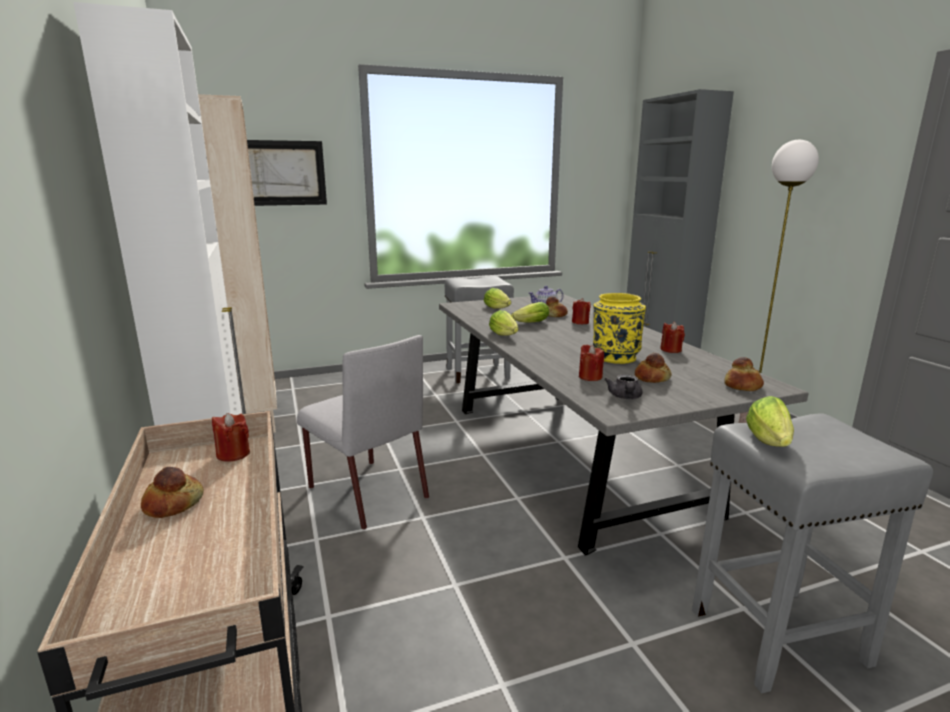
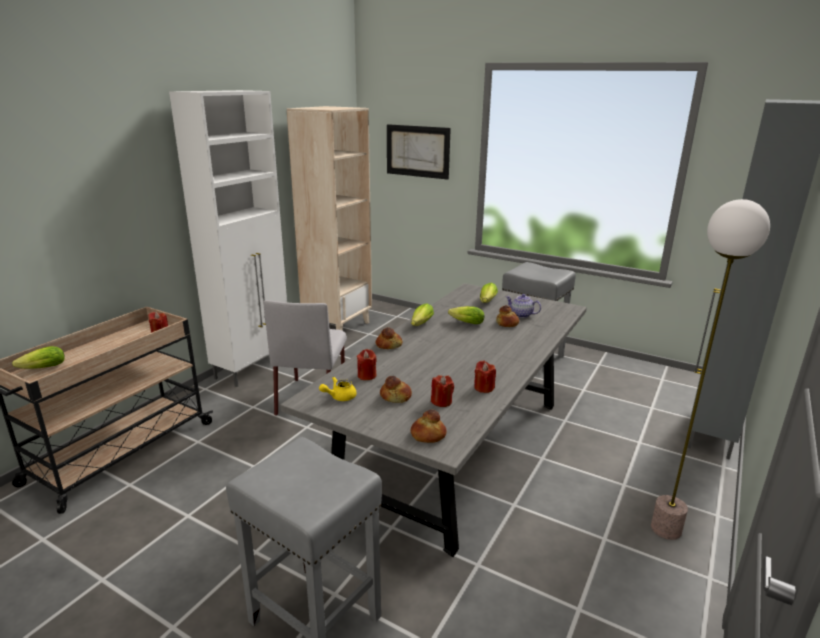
camera: 50 degrees right, 5 degrees up
(173, 504) = (108, 343): bread -> bread (388, 345)
(580, 322) = (502, 337): red candle -> red candle (441, 401)
(615, 357) = (427, 372): yellow vase -> none
(625, 397) = (339, 397): grey teapot -> yellow teapot
(769, 441) = (284, 458): lettuce -> lettuce (41, 369)

